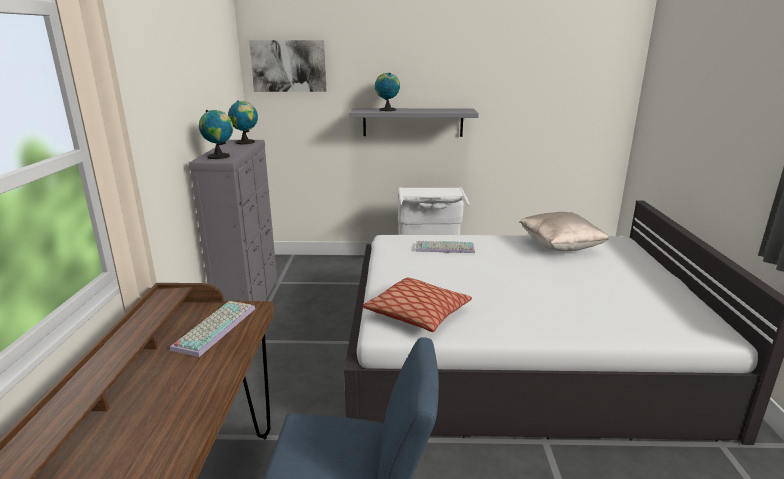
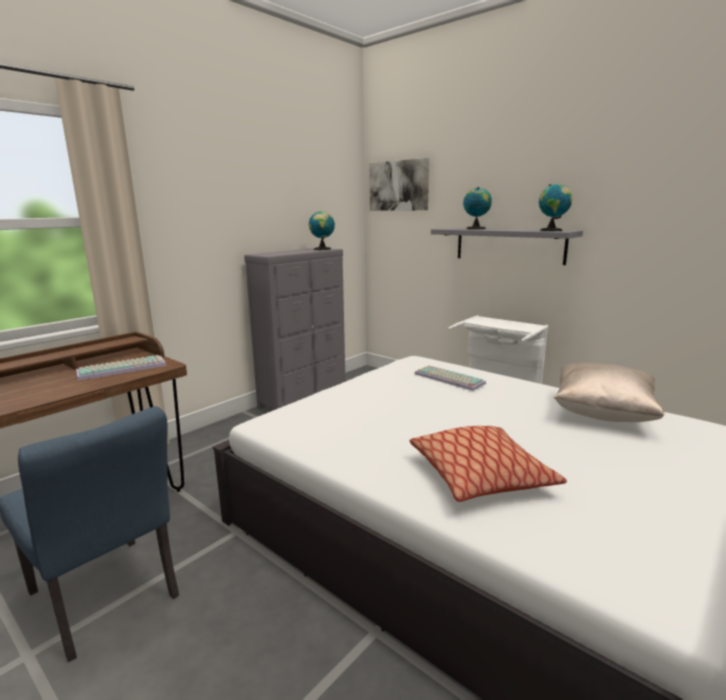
camera: 40 degrees right, 5 degrees down
(220, 156) = (274, 253): globe -> globe (552, 230)
(418, 314) = (314, 421): pillow -> pillow (480, 476)

